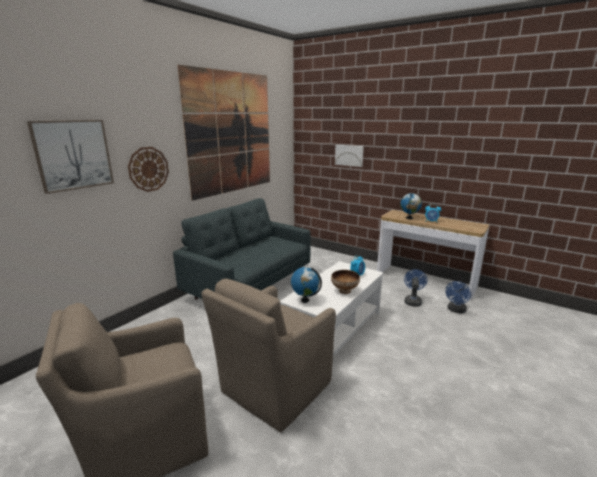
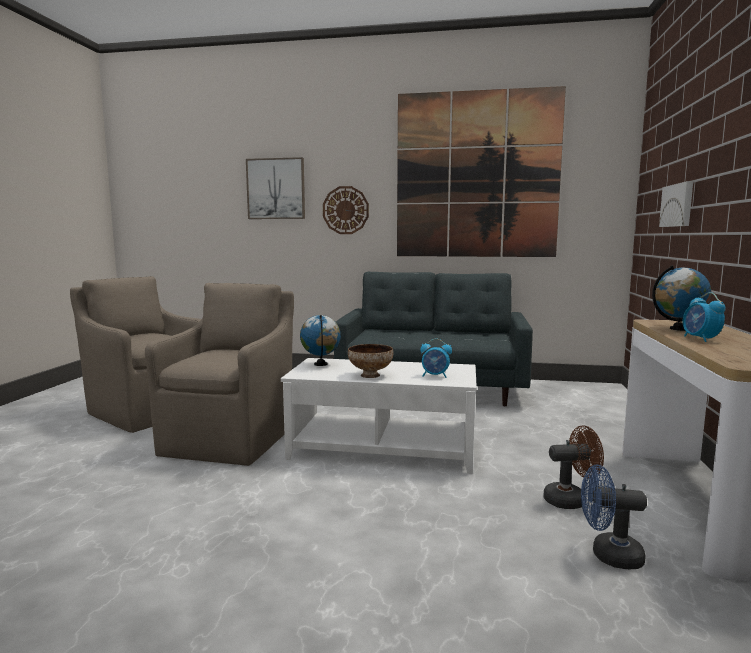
camera: 65 degrees right, 10 degrees down
(274, 389) = (231, 439): brown armchair -> brown armchair turned 90 degrees clockwise
(412, 301) = (570, 500): blue fan -> brown fan

